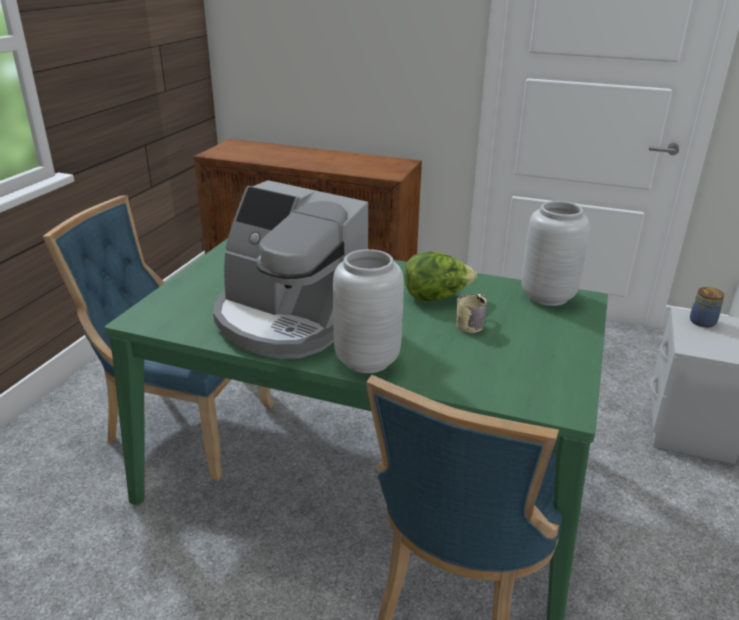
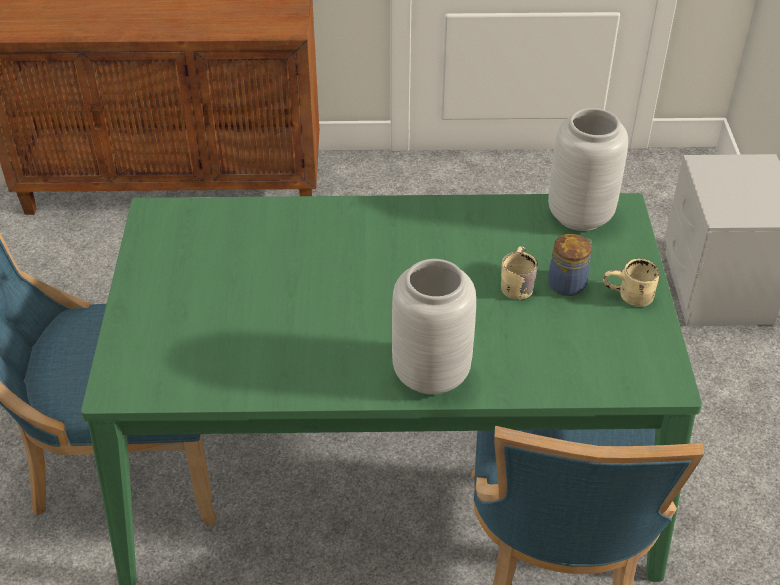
camera: 20 degrees left, 15 degrees up
(288, 320) = (305, 338): coffee machine -> none
(436, 297) = (457, 251): lettuce -> none
(562, 350) = (628, 298): none -> beige mug
(703, 322) = (725, 171): jar -> jar (568, 284)

